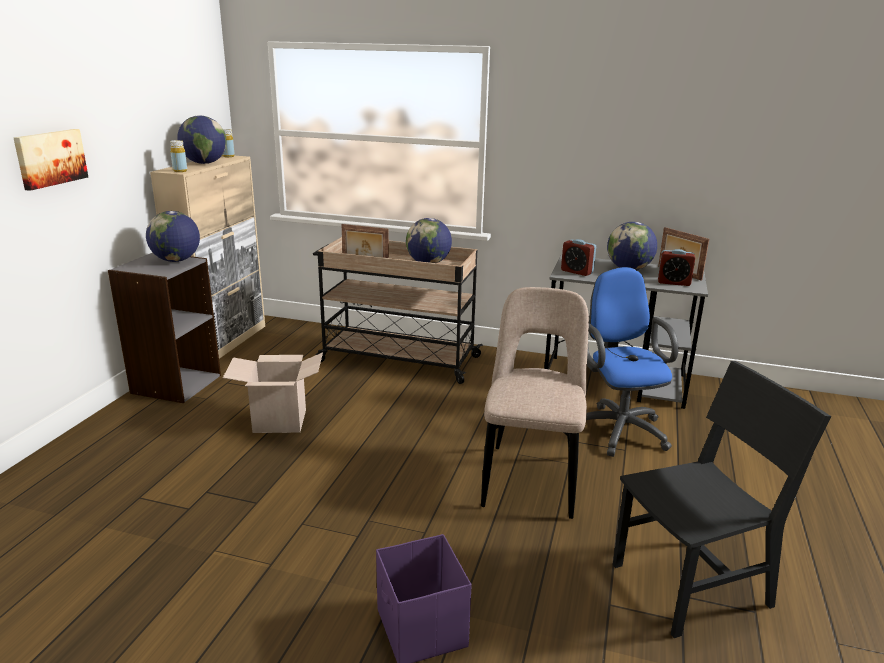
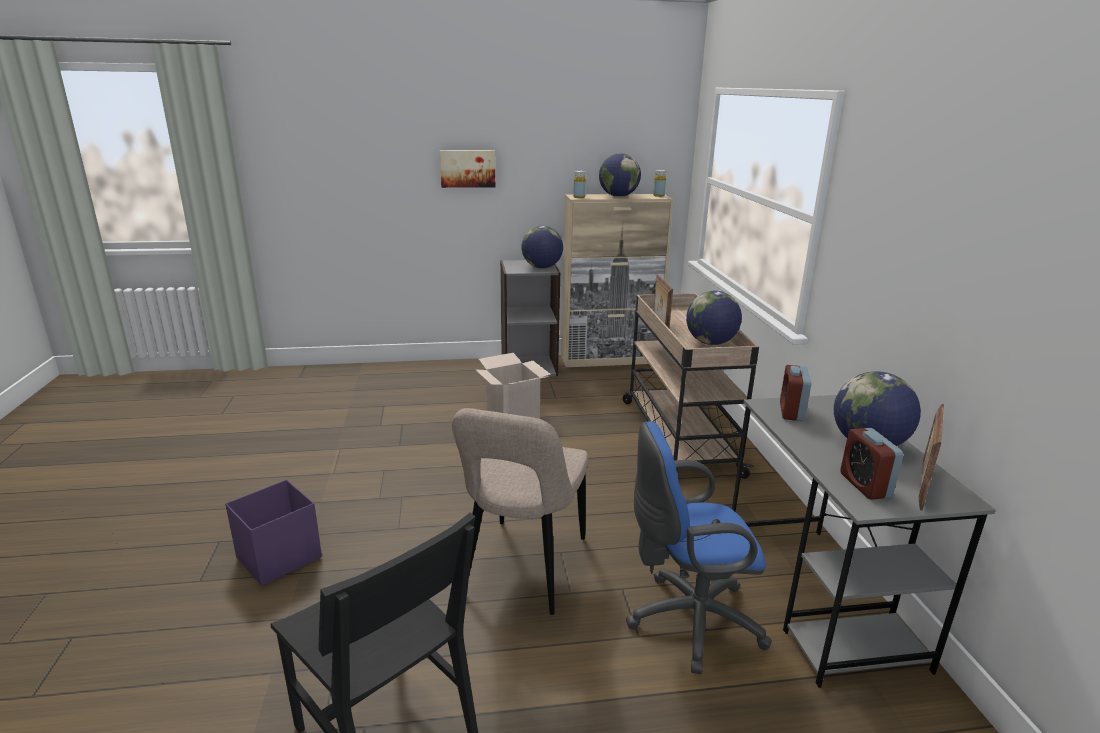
camera: 65 degrees right, 0 degrees up
(531, 477) = (522, 570): beige chair -> beige chair turned 120 degrees clockwise
(618, 428) = (687, 621): blue office chair -> blue office chair turned 150 degrees counterclockwise

